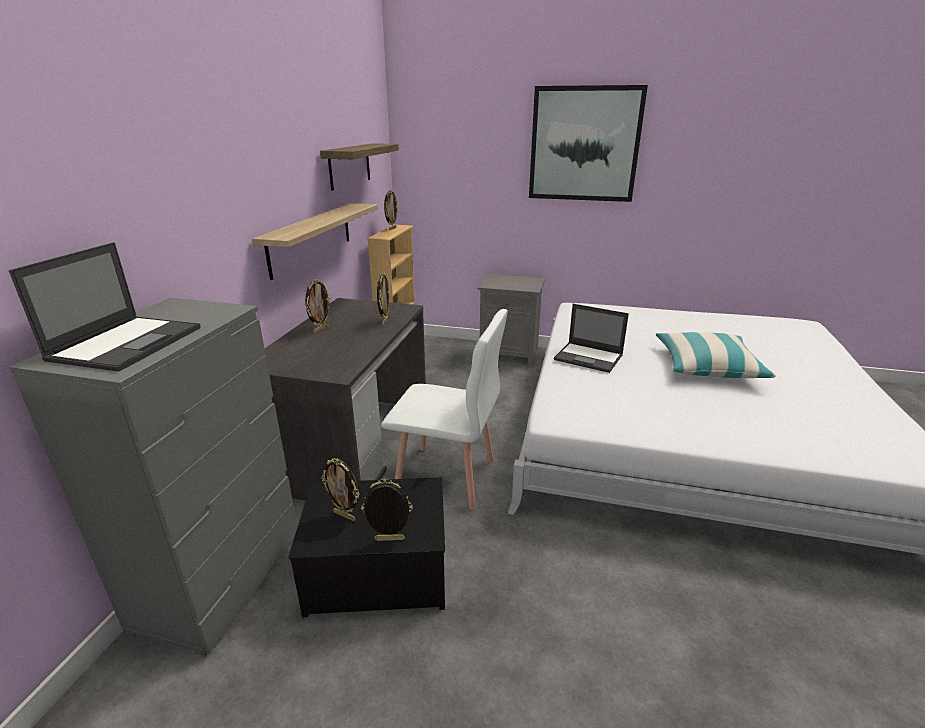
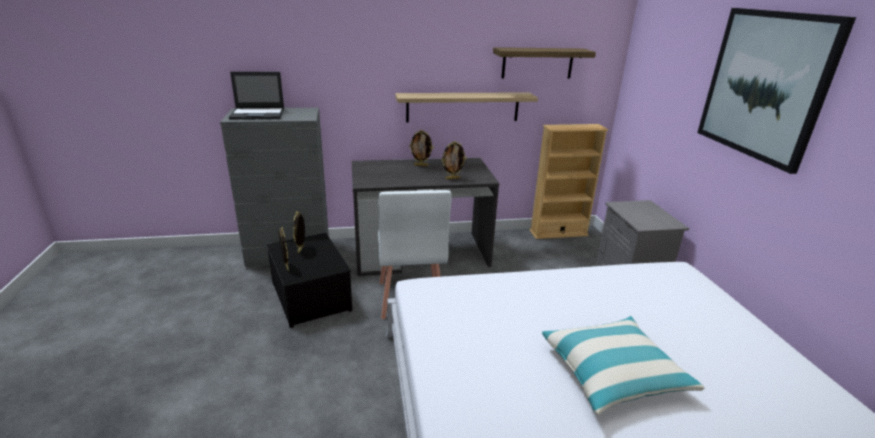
camera: 65 degrees right, 0 degrees up
(392, 229) = (582, 125): picture frame -> none
(589, 357) = (548, 290): laptop -> none

